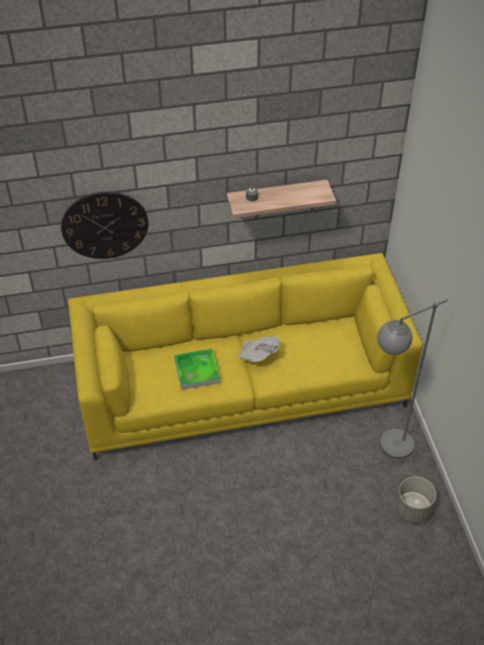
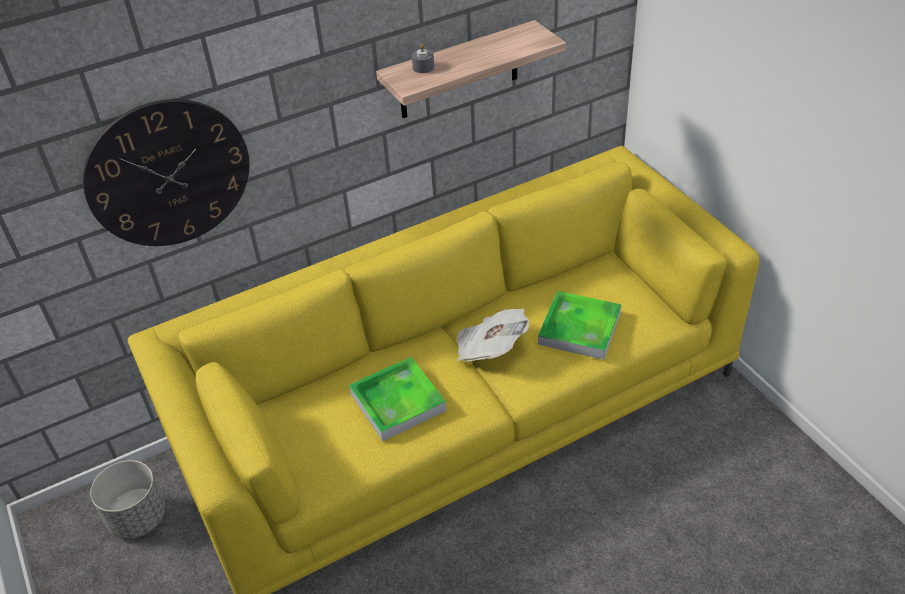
camera: 15 degrees left, 5 degrees down
(311, 357) = (579, 329): none -> tray
(386, 449) = (735, 449): grey floor lamp -> none
(412, 509) = (828, 535): grey planter -> grey planter (138, 517)

